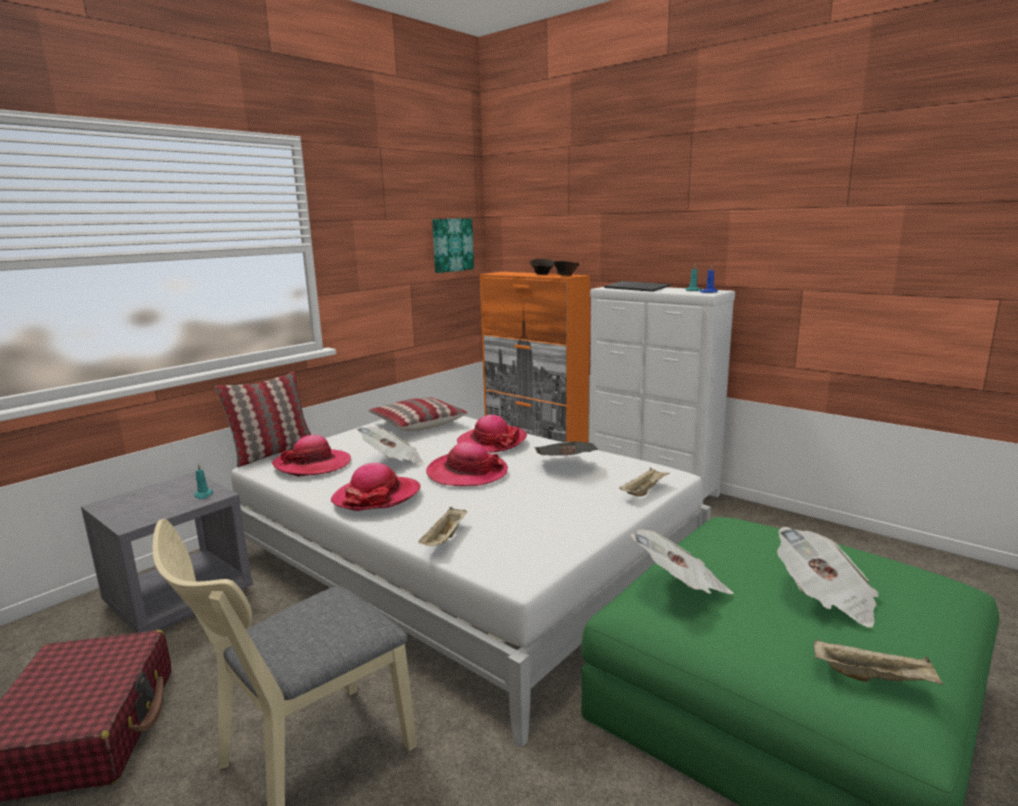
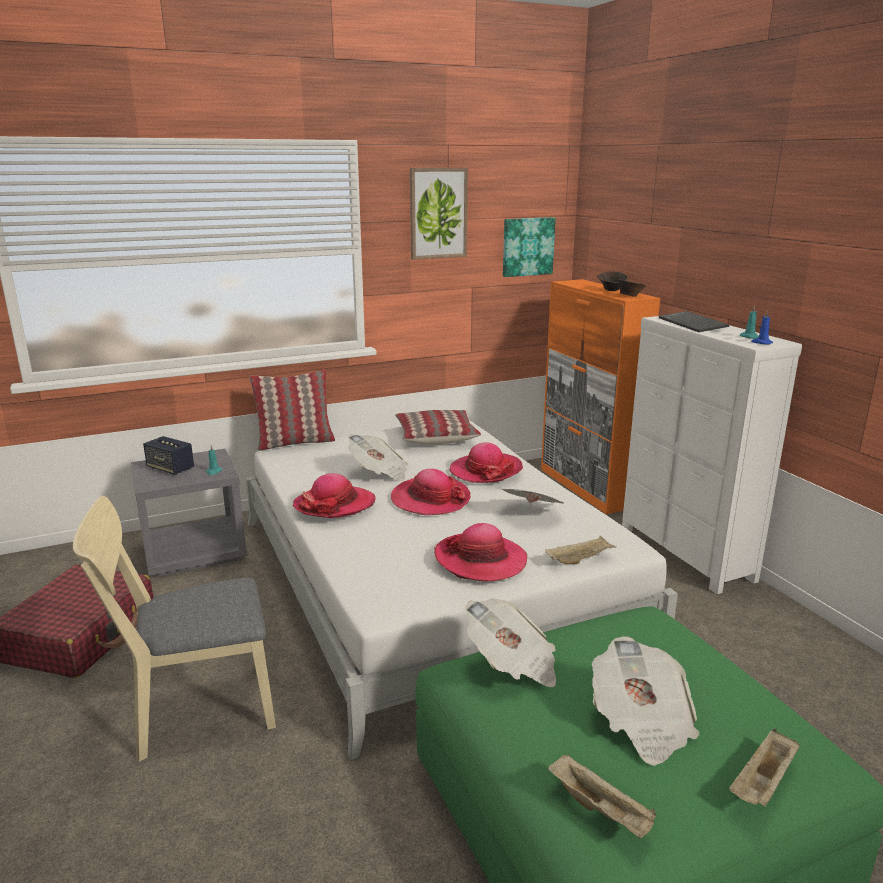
camera: 25 degrees right, 5 degrees up
(143, 502) = (170, 468): none -> speaker
(312, 465) = (314, 461): hat -> hat (480, 560)
(377, 212) = (438, 213): none -> picture
(445, 539) = (352, 560): beige tray -> beige tray (763, 783)

